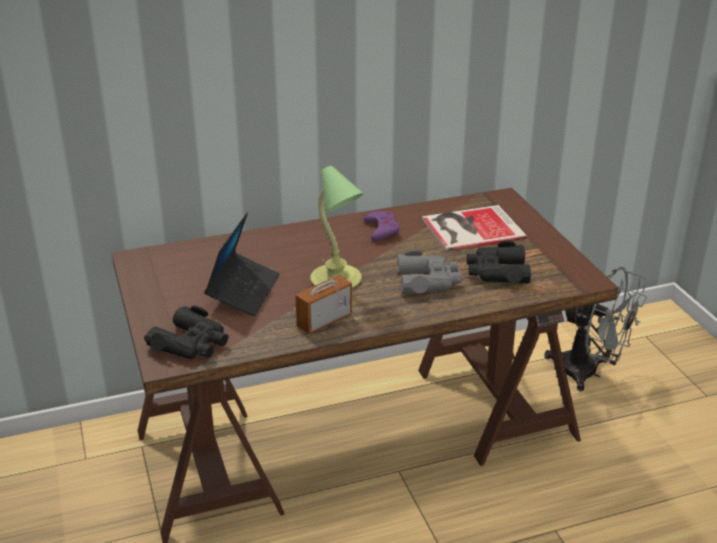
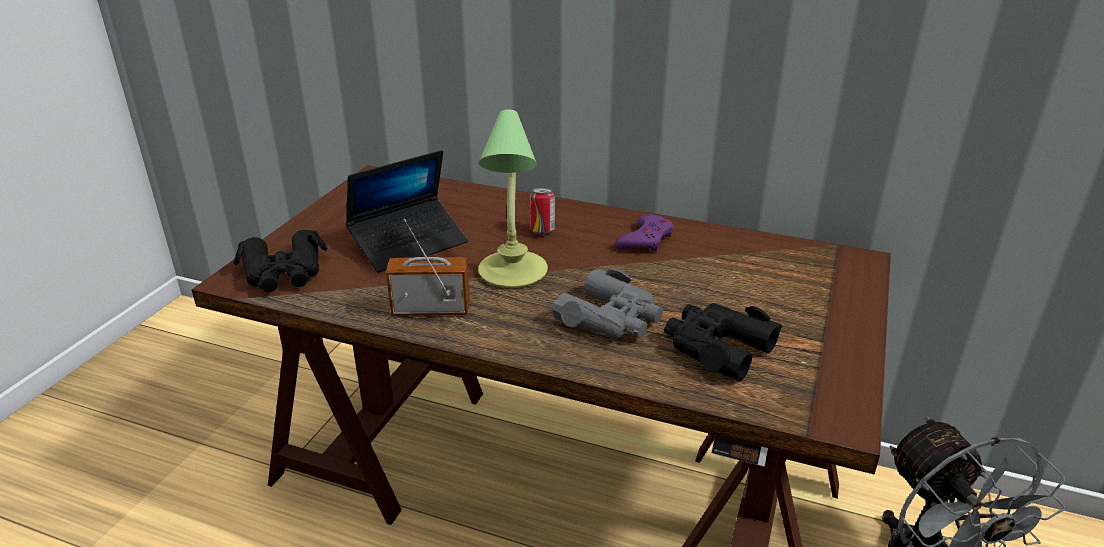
camera: 40 degrees right, 0 degrees up
(315, 249) = (542, 231): none -> can
(470, 228) = (759, 279): book -> none

